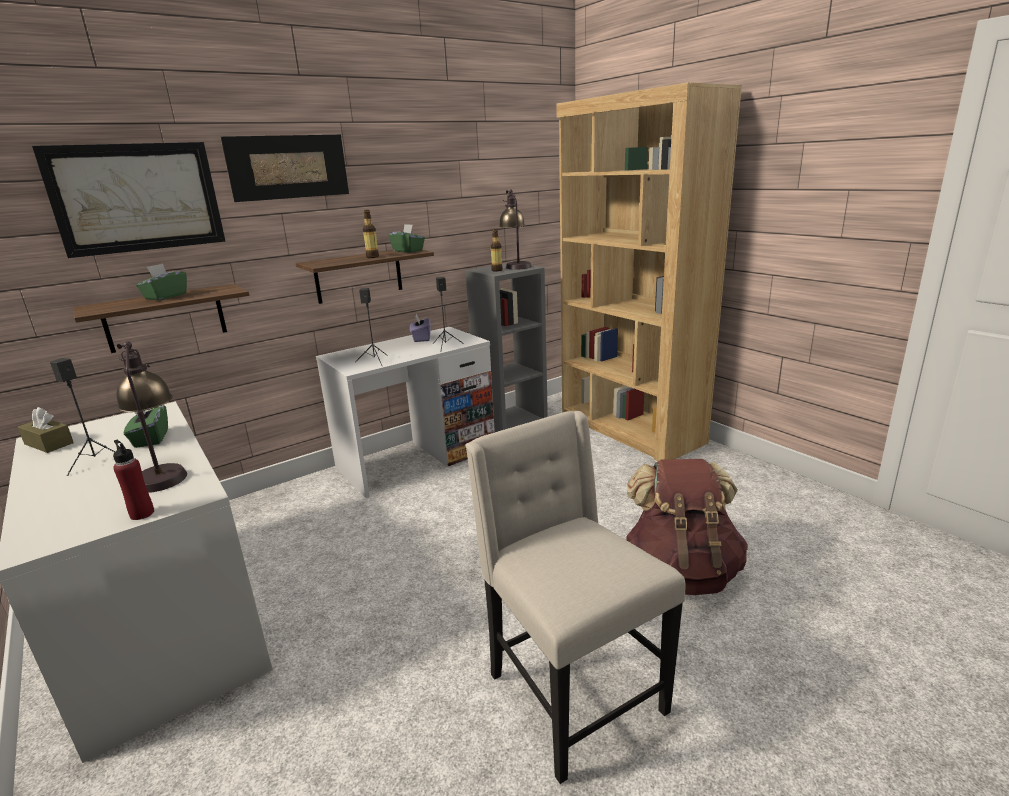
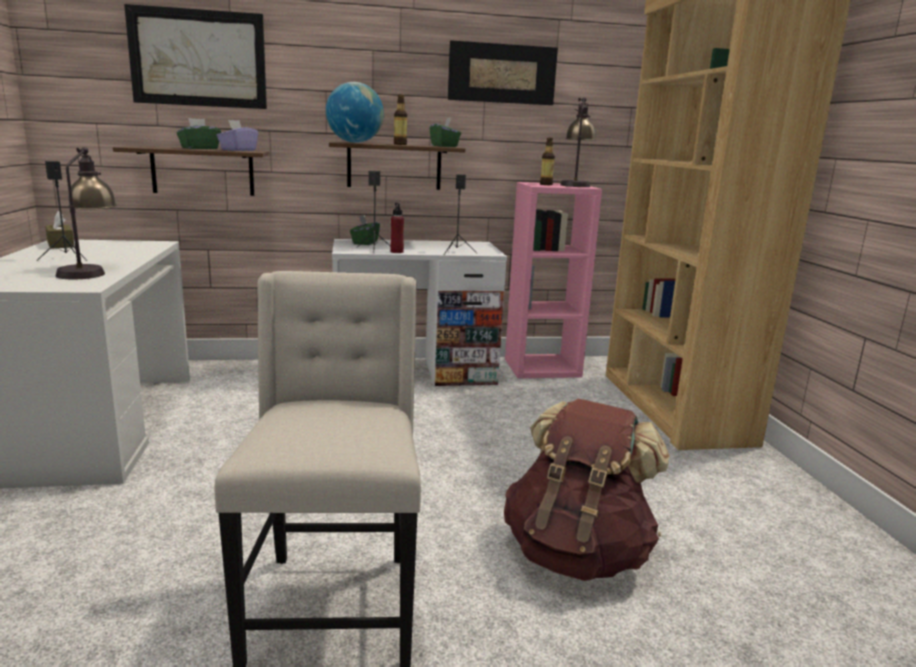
camera: 25 degrees right, 5 degrees down
(142, 514) = (34, 287): red bottle -> red bottle (396, 252)
(151, 438) = (121, 255): green tissue box -> green tissue box (364, 243)
(288, 167) = (339, 46): picture -> picture (502, 73)
(330, 262) = (354, 142): none -> globe
(421, 338) = (445, 244): purple tissue box -> purple tissue box (238, 150)
(511, 421) = (542, 367): grey bookcase -> pink bookcase

